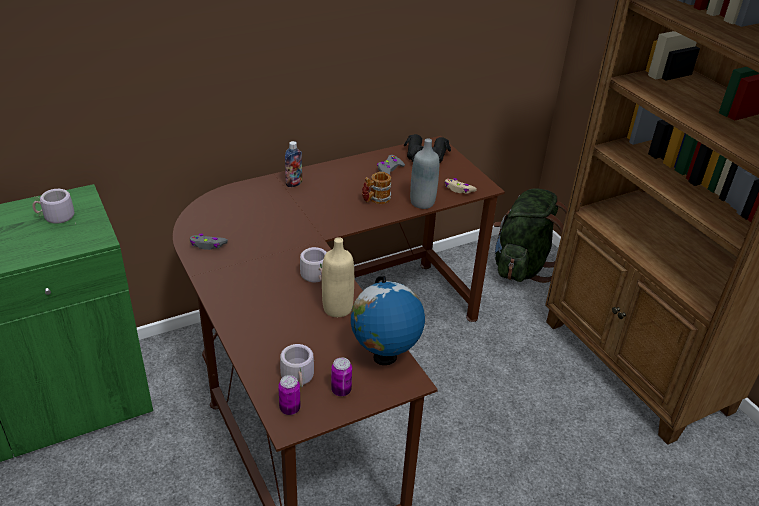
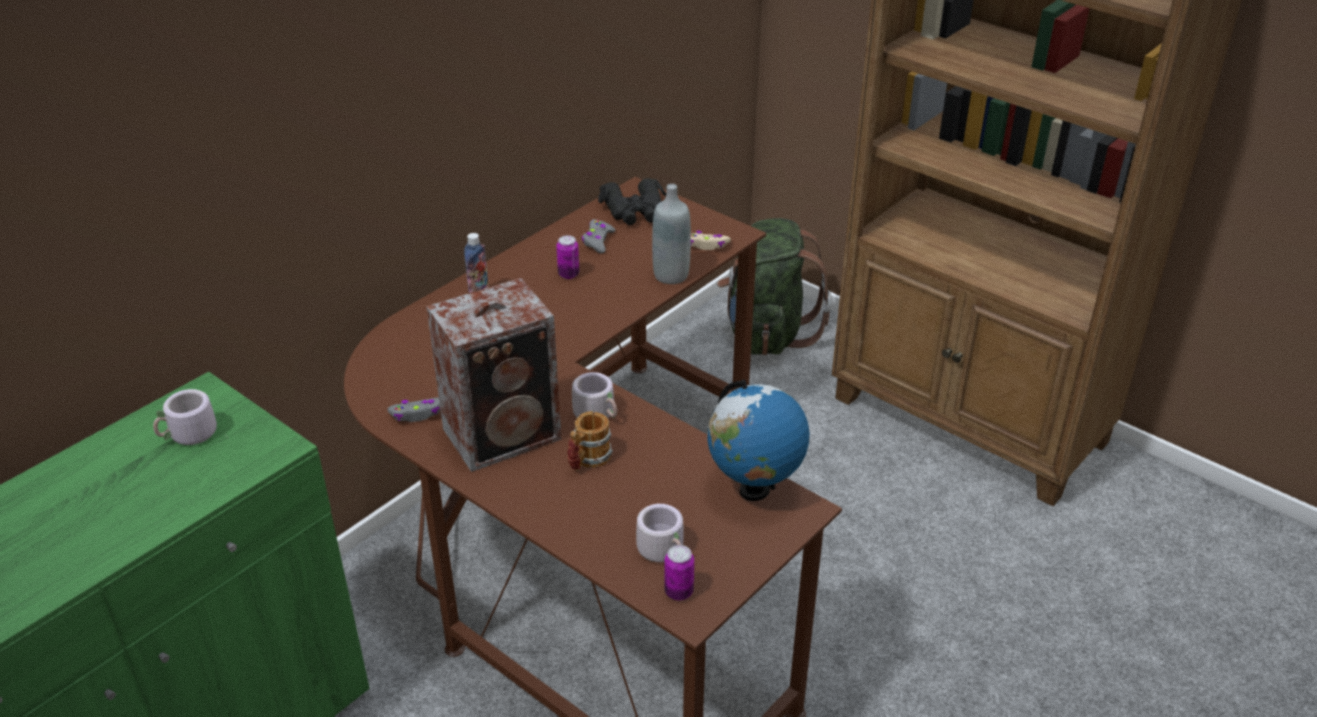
camera: 20 degrees left, 0 degrees up
(251, 272) = (506, 434): none -> speaker
(337, 308) = (653, 447): beige bottle -> none
(341, 390) = (727, 548): can -> can (568, 274)
(375, 200) = (607, 288): mug -> mug (587, 460)

